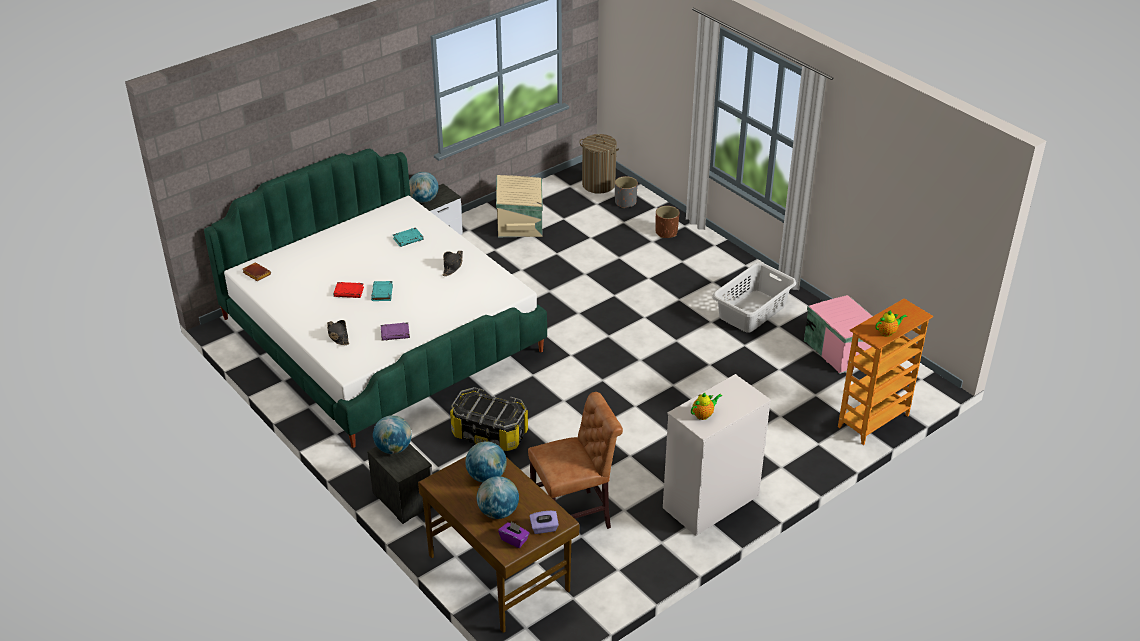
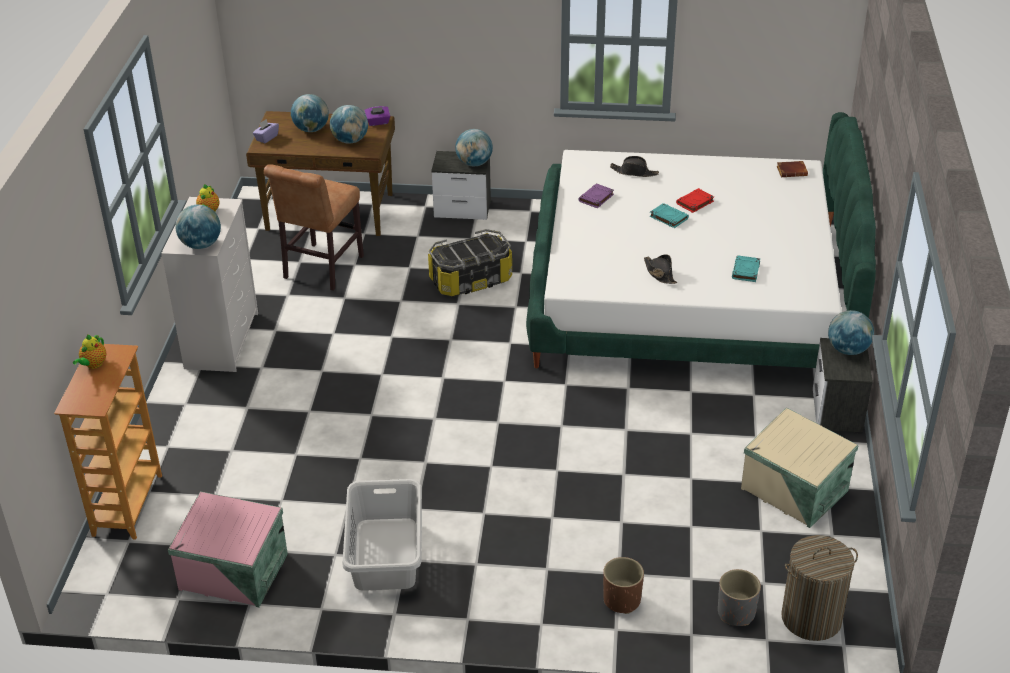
camera: 135 degrees right, 0 degrees up
(514, 540) = (278, 123): purple tissue box -> purple tissue box (378, 122)
(737, 389) = (201, 245): none -> globe

